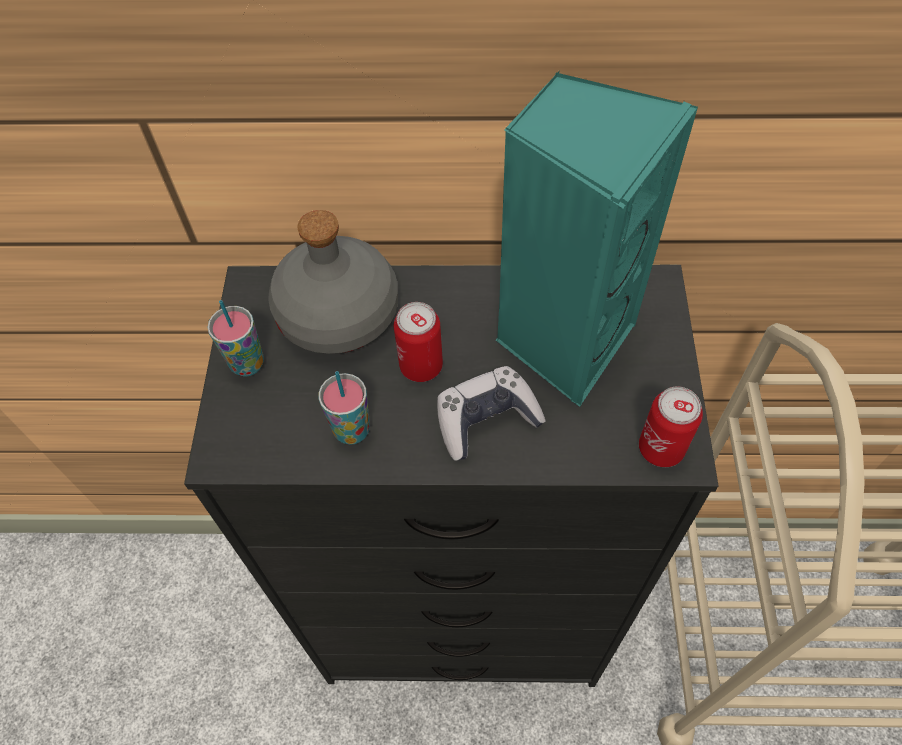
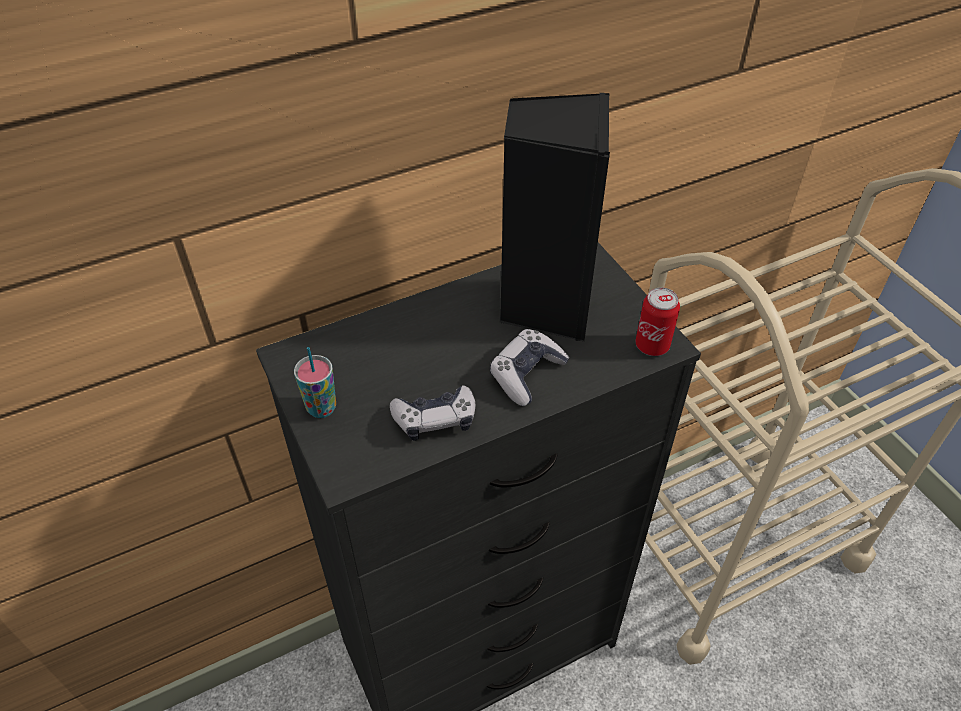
camera: 30 degrees left, 10 degrees down
(337, 315) = (370, 350): grey bottle -> none
(352, 431) = (435, 419): cup -> game controller
(421, 366) = (457, 359): can -> none
(563, 340) = (544, 305): turquoise speaker -> black speaker

